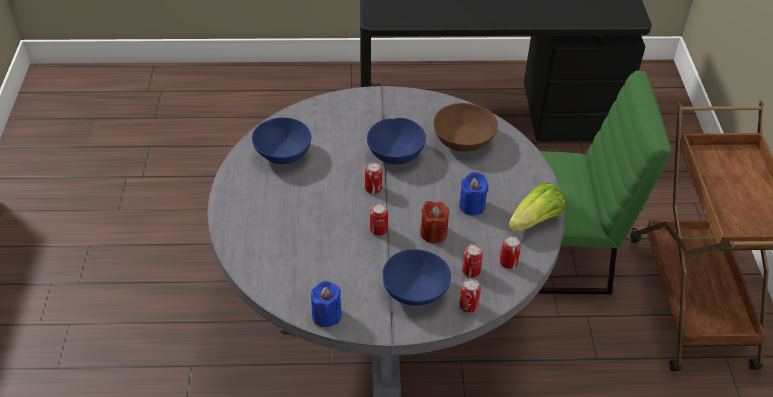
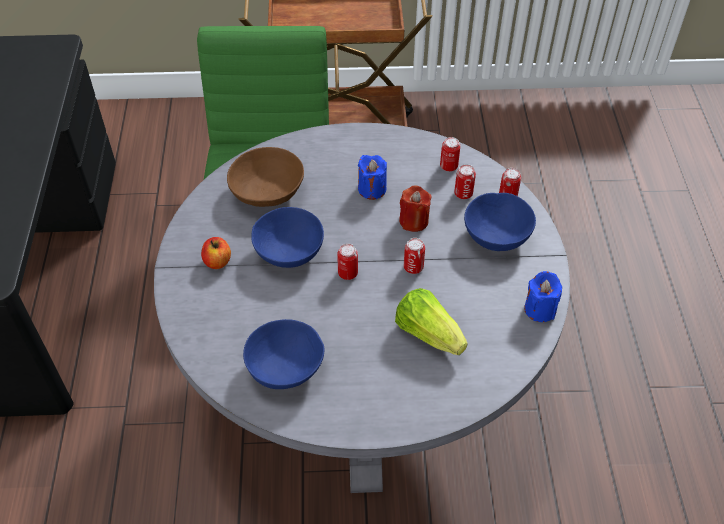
camera: 90 degrees left, 5 degrees up
(387, 116) = (217, 261): none -> apple
(535, 221) = (390, 143): lettuce -> lettuce (428, 333)

